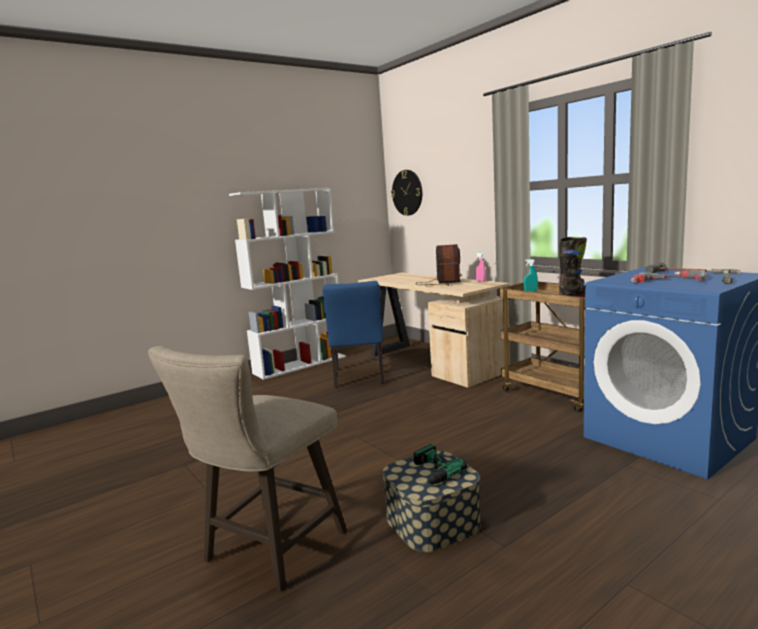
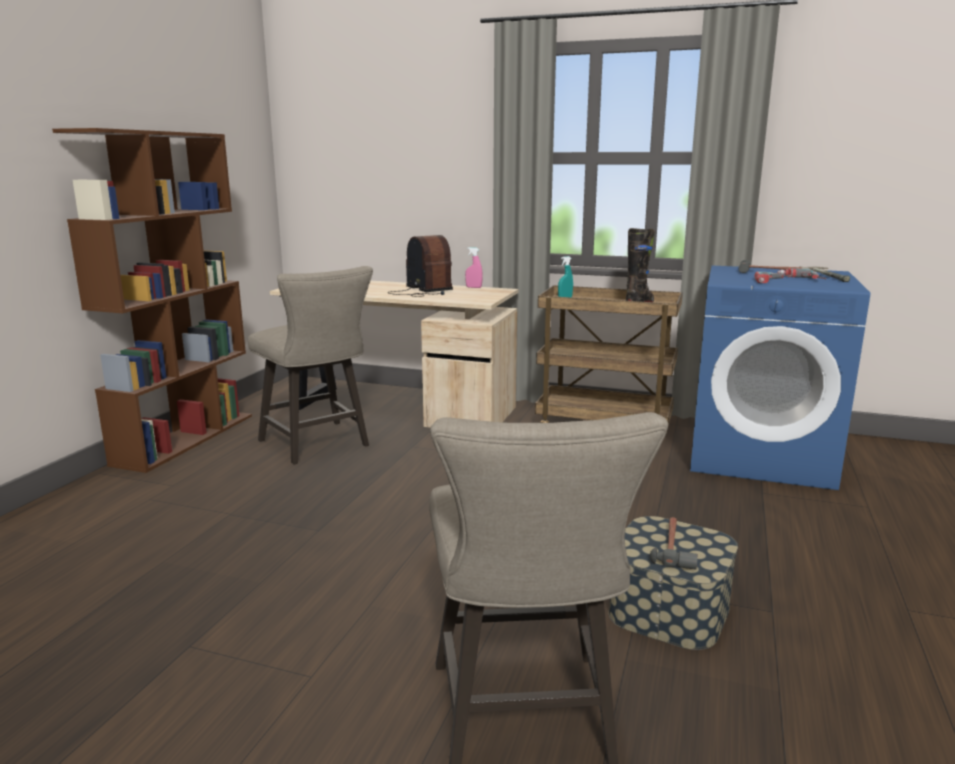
camera: 35 degrees left, 5 degrees up
(300, 364) = (185, 438): white bookcase -> brown bookcase
(359, 378) = (318, 445): blue chair -> beige stool
(407, 192) = (320, 153): wall clock -> none
(428, 473) = (674, 546): power drill -> hammer

